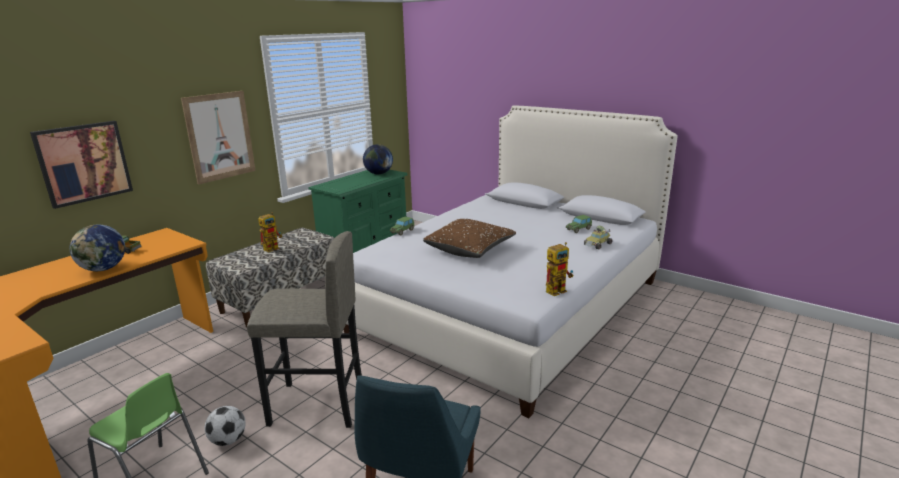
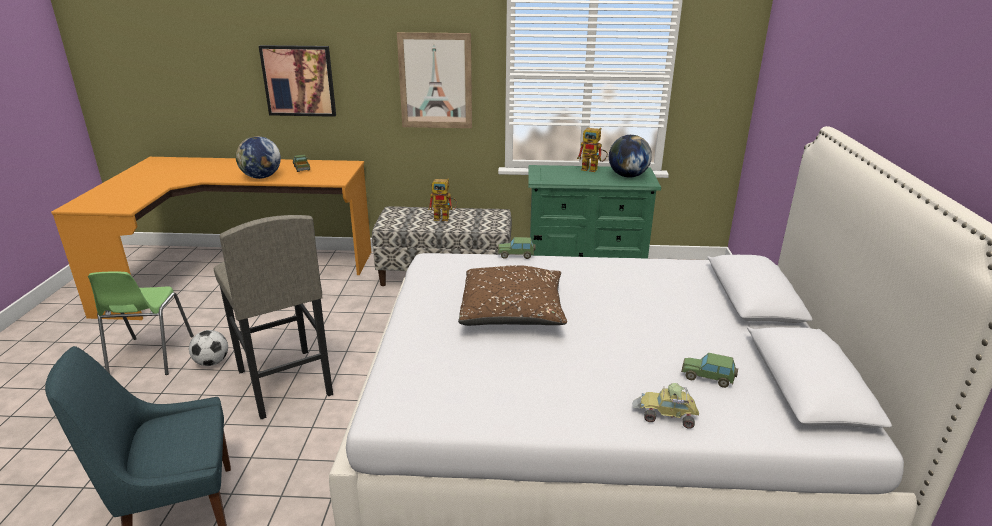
camera: 55 degrees right, 5 degrees up
(558, 289) = (451, 423): toy robot -> toy robot (593, 169)

